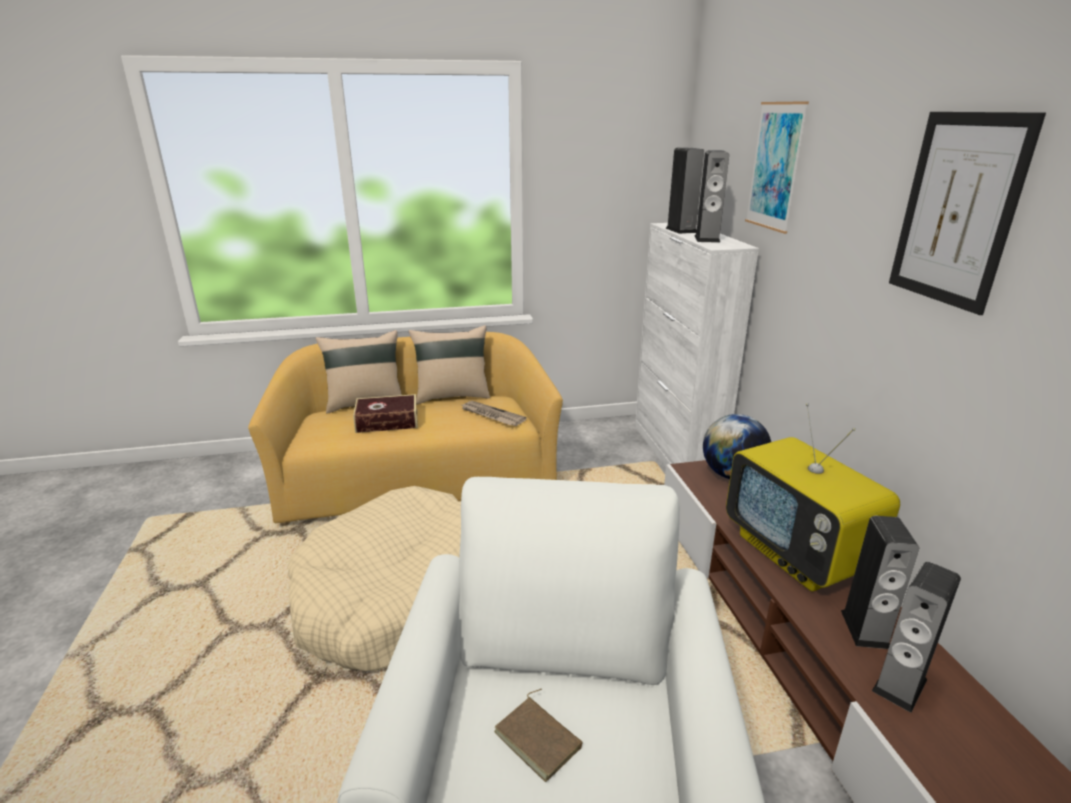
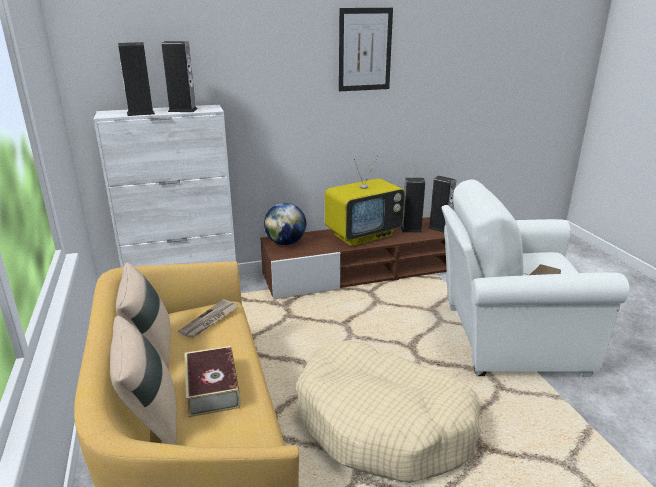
camera: 95 degrees left, 0 degrees up
(775, 166) = (215, 47): picture -> none

